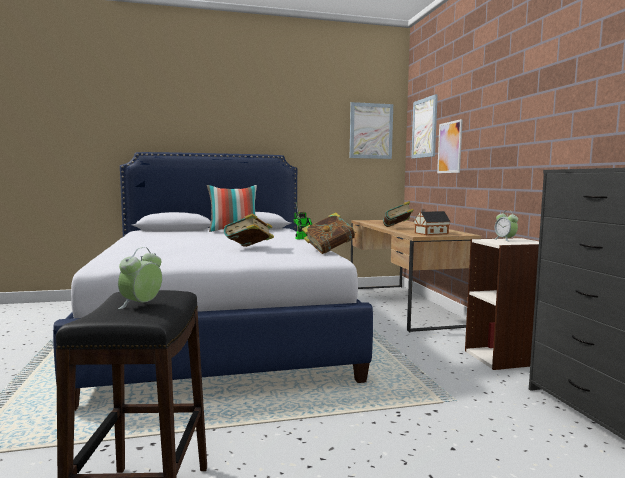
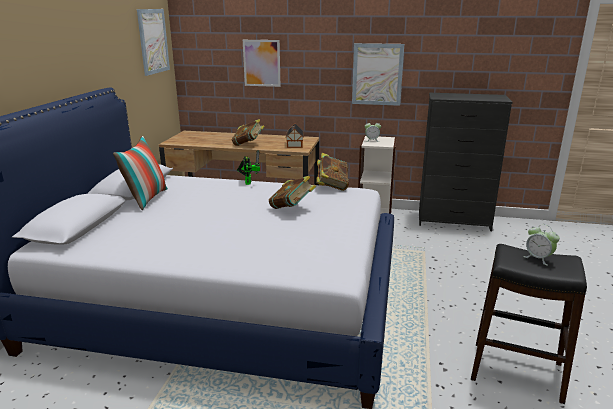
camera: 65 degrees left, 15 degrees up
(424, 128) = (213, 39): picture -> picture (377, 74)

